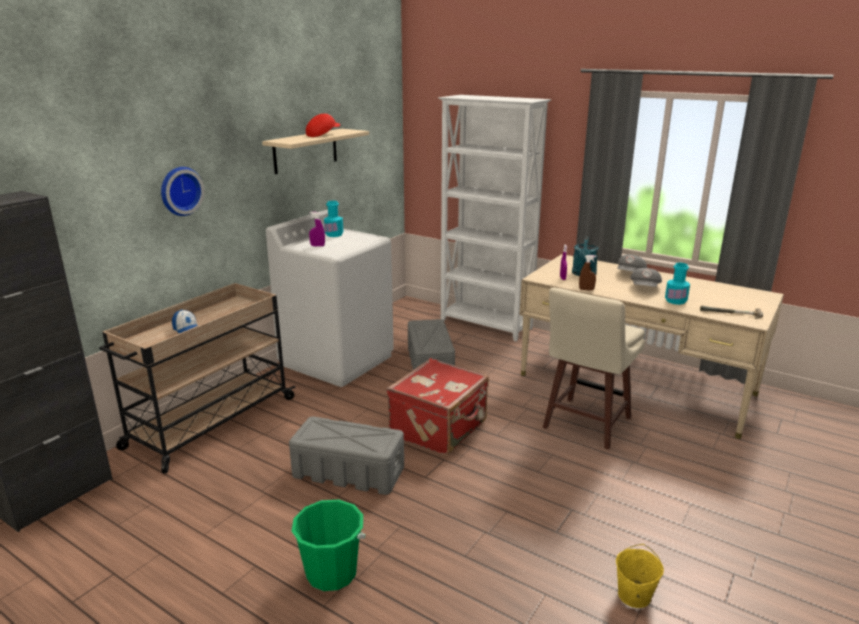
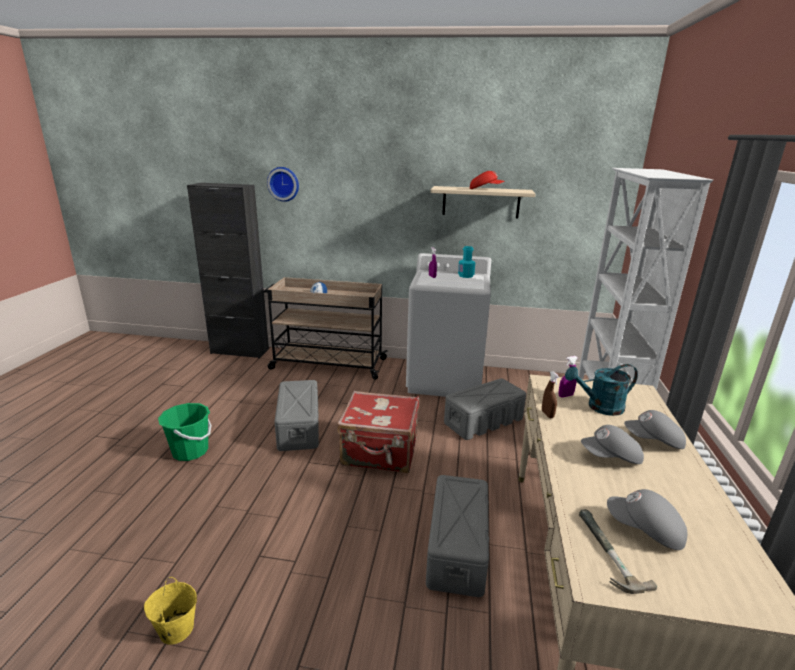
camera: 65 degrees right, 0 degrees up
(180, 191) = (355, 208): wall clock -> wall clock (284, 184)
(585, 424) = (457, 547): beige stool -> grey storage box
(675, 301) = (594, 488): turquoise bottle -> none
(714, 301) = (645, 530): none -> grey cap

